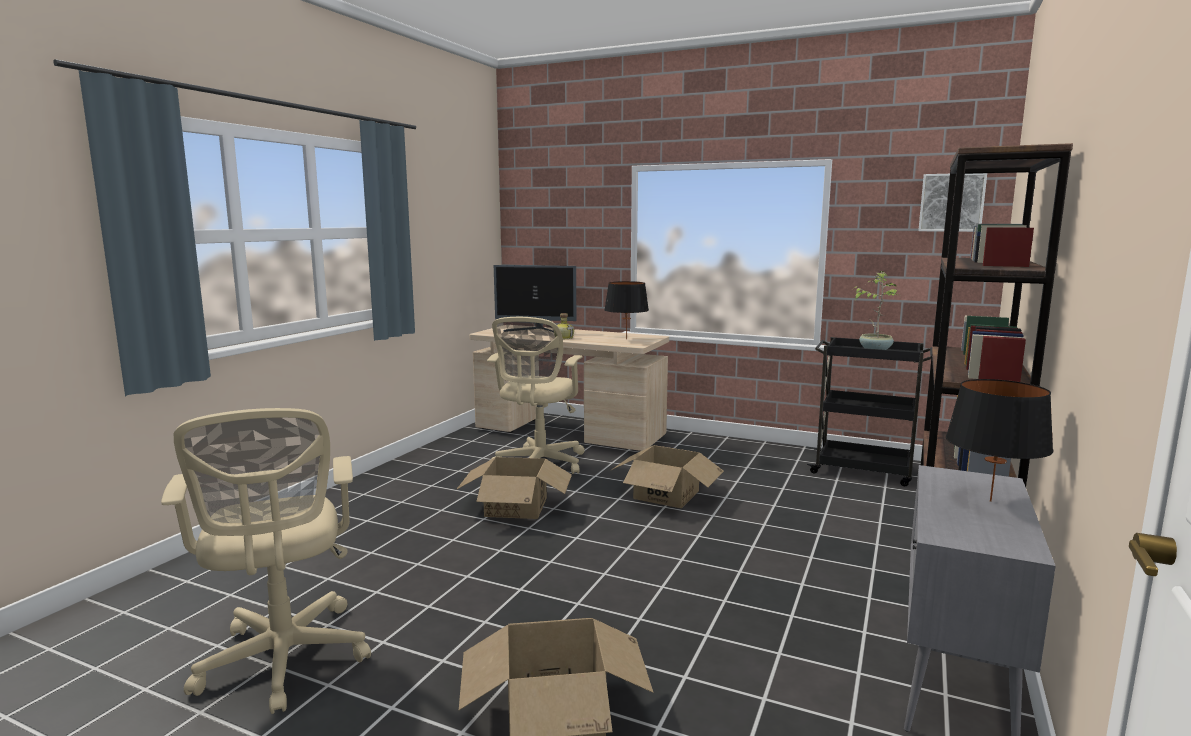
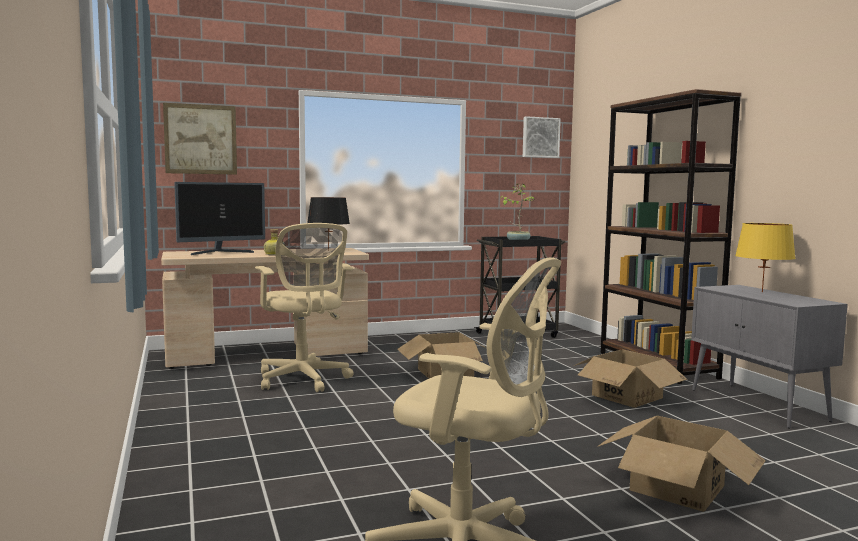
camera: 45 degrees left, 5 degrees down
(516, 507) = (362, 408): cardboard box -> cardboard box (627, 396)
(545, 221) = (200, 139): none -> picture
(990, 501) = (762, 292): black table lamp -> yellow table lamp

